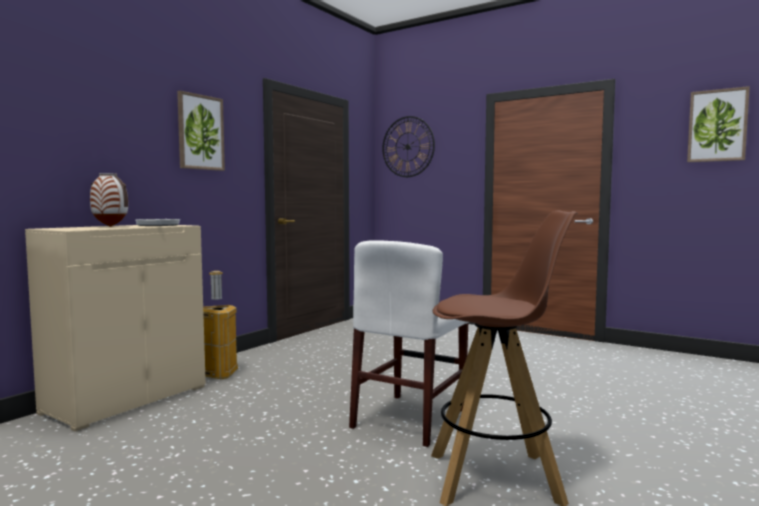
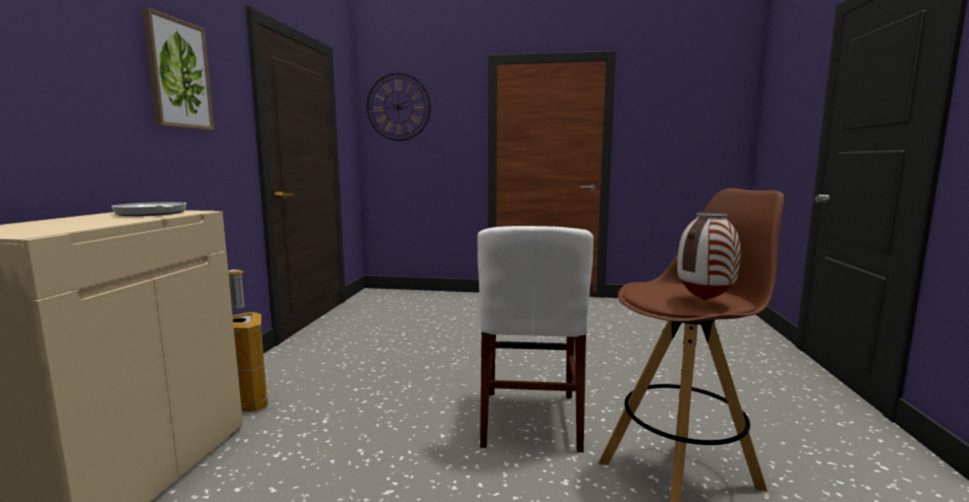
camera: 25 degrees left, 5 degrees up
(111, 226) = (77, 220): vase -> vase (704, 300)
(717, 125) = (701, 102): picture -> none

